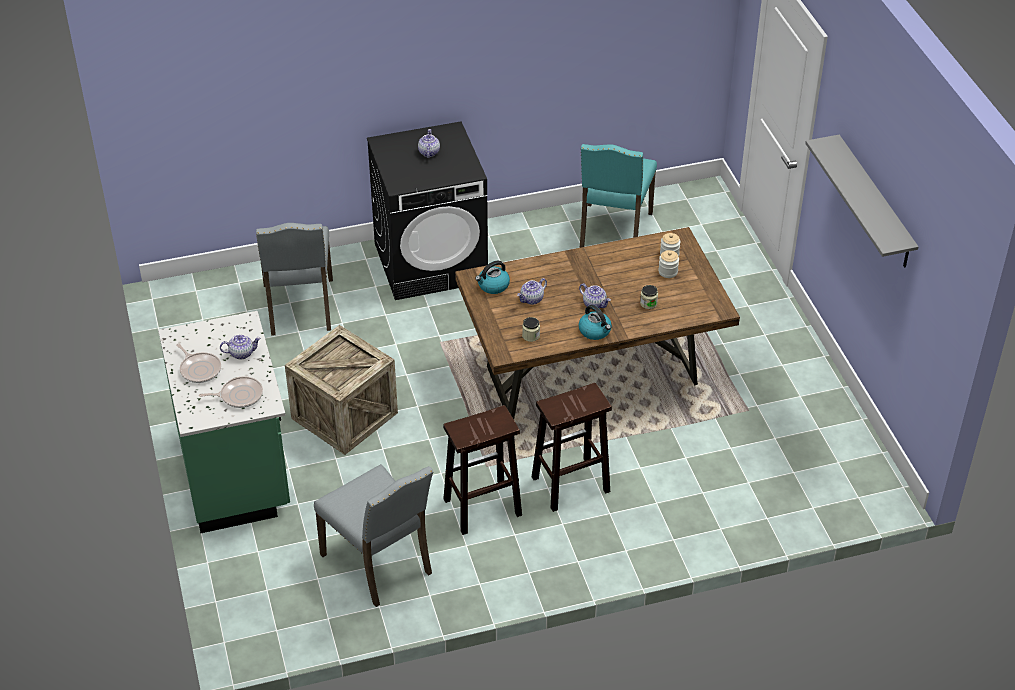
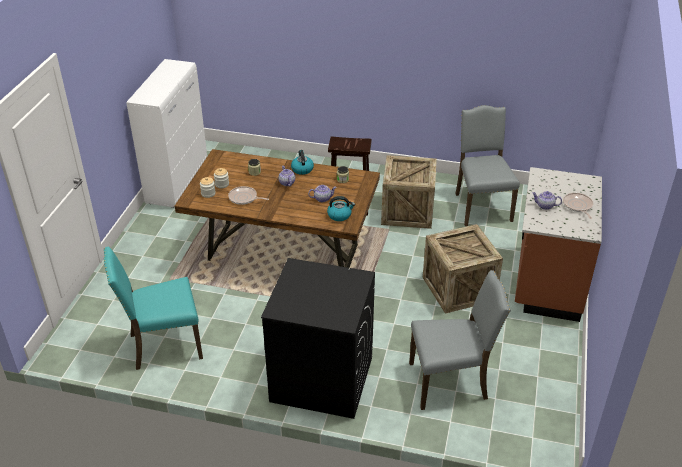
camera: 150 degrees left, 5 degrees down
(236, 471) = (547, 282): green counter -> brown counter
(239, 395) = (556, 183): frying pan -> frying pan (244, 198)
(299, 308) = (450, 382): grey chair -> grey chair turned 60 degrees clockwise
(428, 152) = (313, 297): teapot -> none
(481, 508) = (407, 211): brown stool -> crate
(613, 232) = (163, 345): turquoise chair -> turquoise chair turned 150 degrees counterclockwise
(837, 421) = (177, 181): none -> white cabinet
(874, 203) = (121, 67): grey shelf -> none

